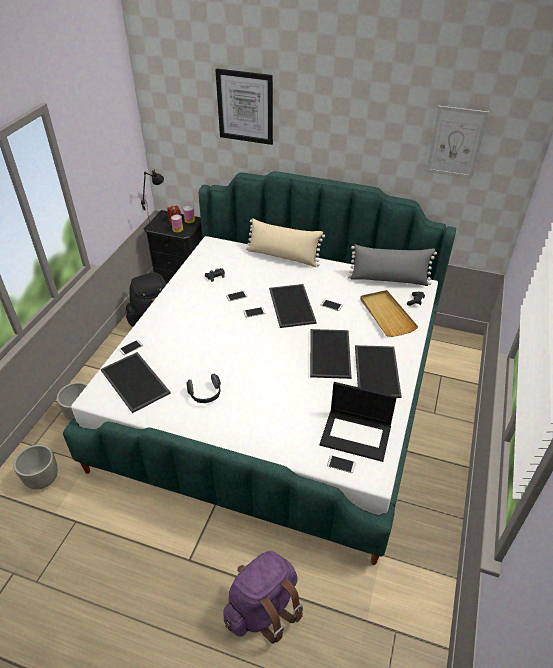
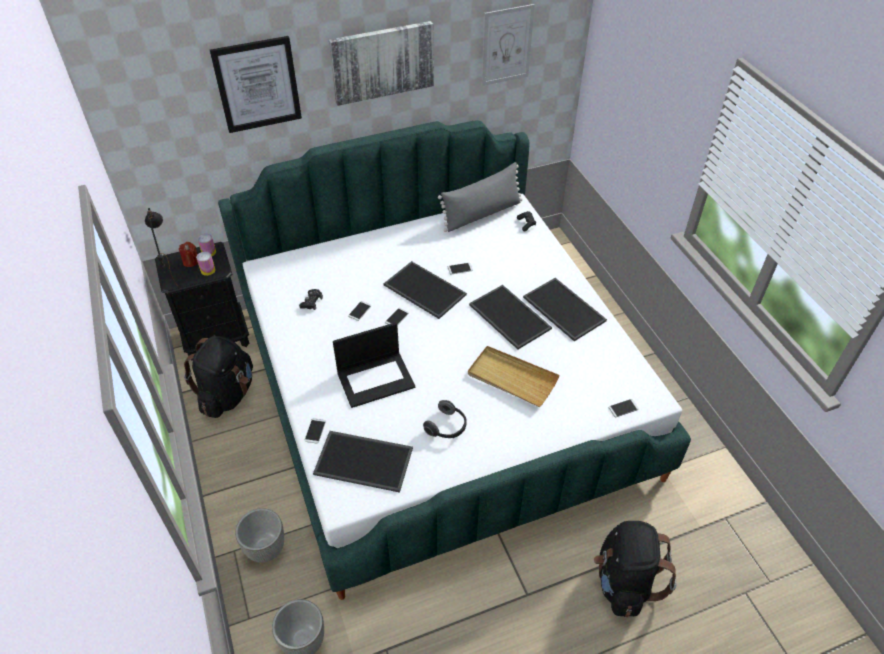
camera: 40 degrees left, 5 degrees up
(263, 608) = (624, 582): purple backpack -> black backpack
(283, 256) = (357, 242): beige pillow -> none
(342, 121) = (382, 62): none -> picture
(356, 435) = (608, 375): laptop -> laptop (376, 379)
(386, 315) = (516, 251): beige tray -> beige tray (512, 378)

